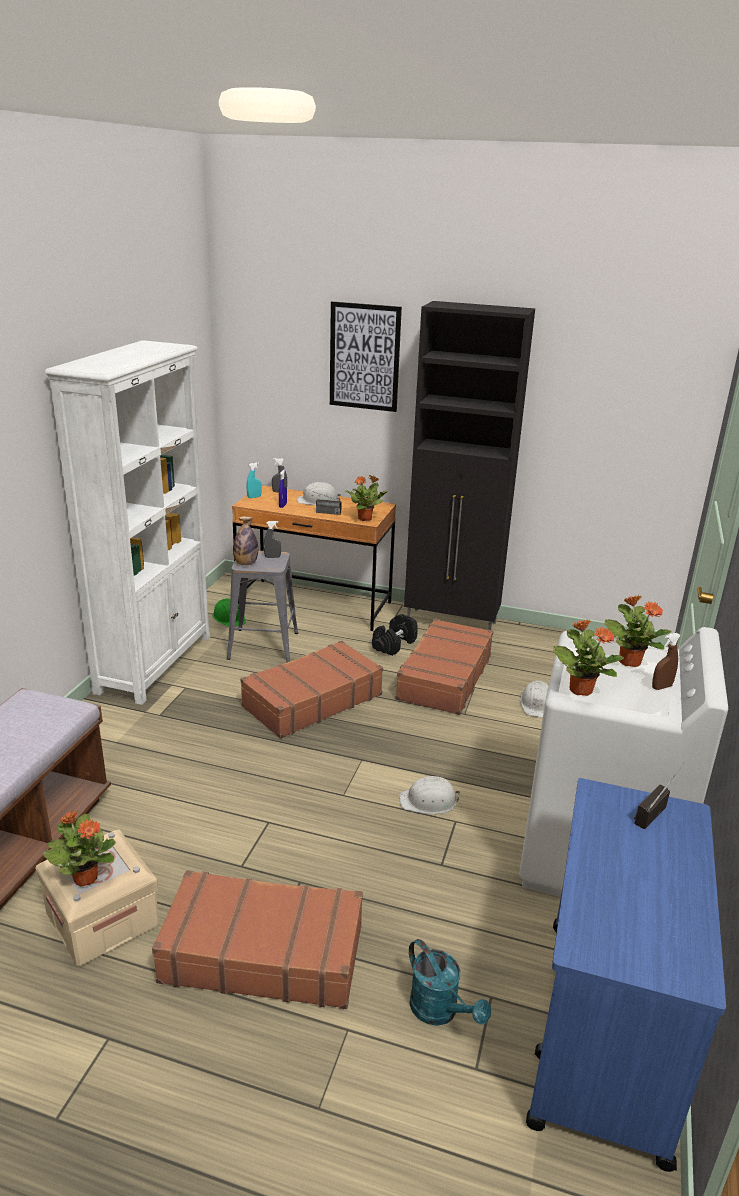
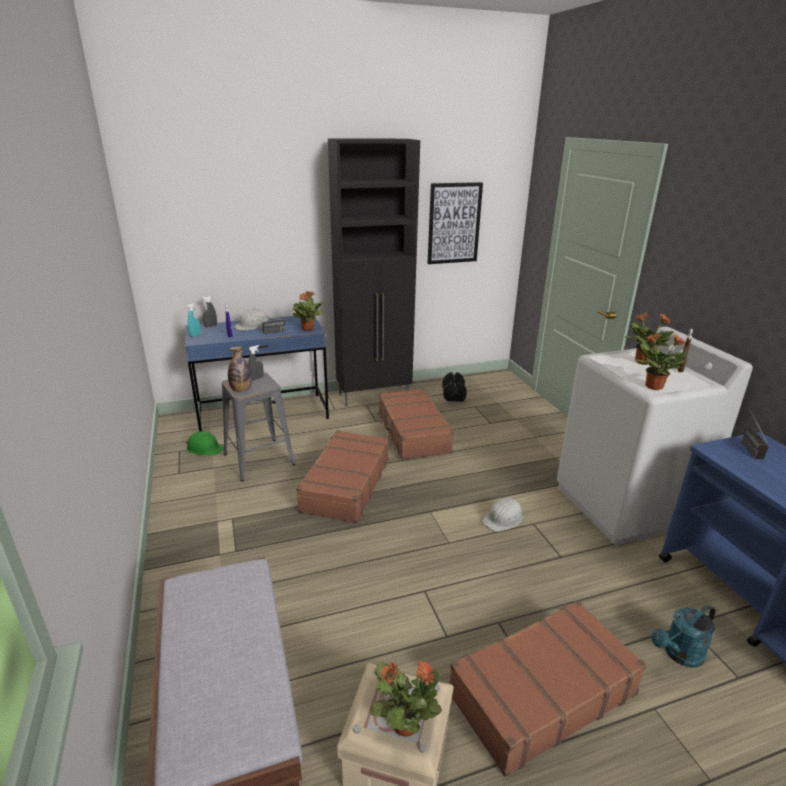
camera: 35 degrees left, 0 degrees up
(155, 663) = (180, 509): white bookcase -> none
(314, 605) = (263, 415): brown desk -> blue desk
(364, 357) = (270, 193): picture -> picture (454, 223)
(394, 644) = (354, 423): black dumbbell -> black dumbbell (453, 395)
(440, 1011) = (679, 654): turquoise watering can -> turquoise watering can turned 135 degrees clockwise
(537, 704) = (484, 427): white hard hat -> none

